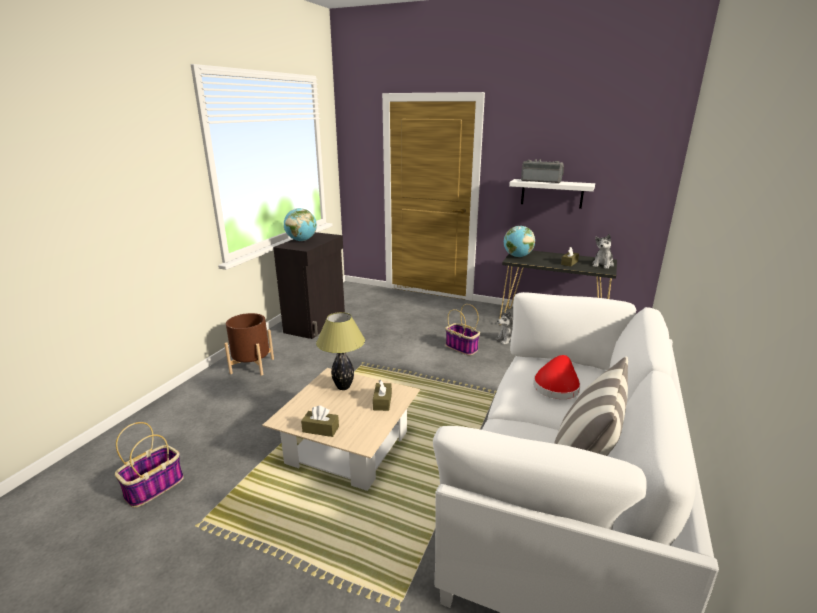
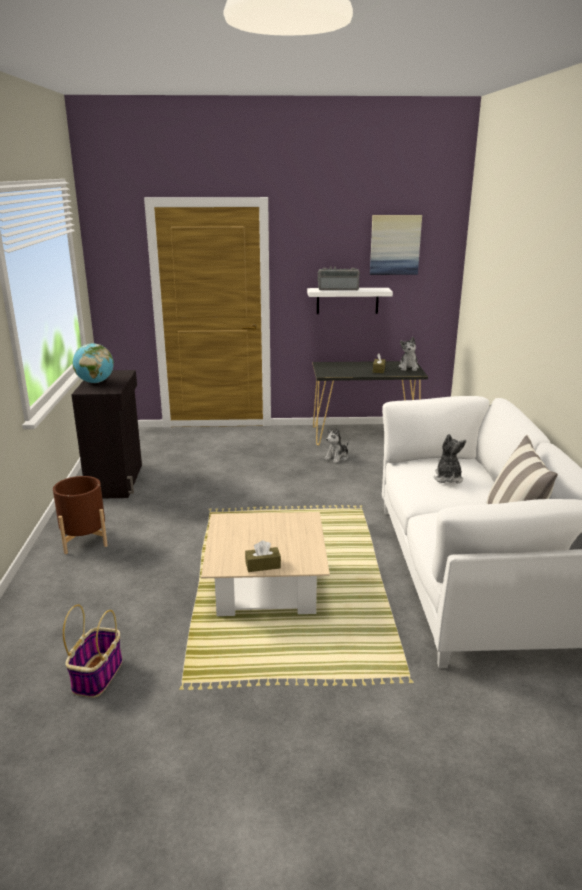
camera: 25 degrees left, 0 degrees up
(343, 387) = (246, 526): table lamp -> none
(382, 402) = (296, 530): brown tissue box -> none
(462, 348) = (299, 474): basket -> none
(517, 256) = (325, 370): globe -> none
(556, 386) = (447, 478): red hat -> plush toy
(606, 140) = (395, 245): none -> picture

